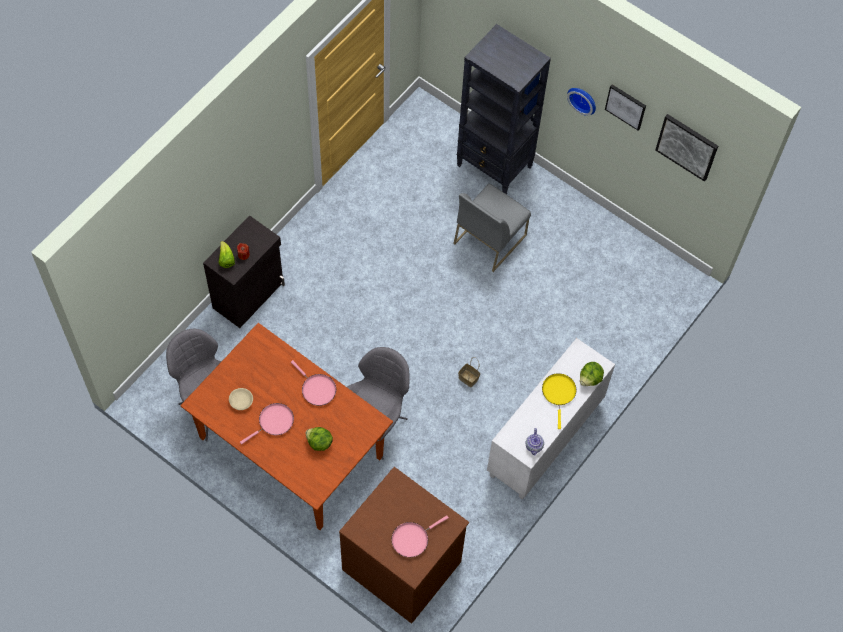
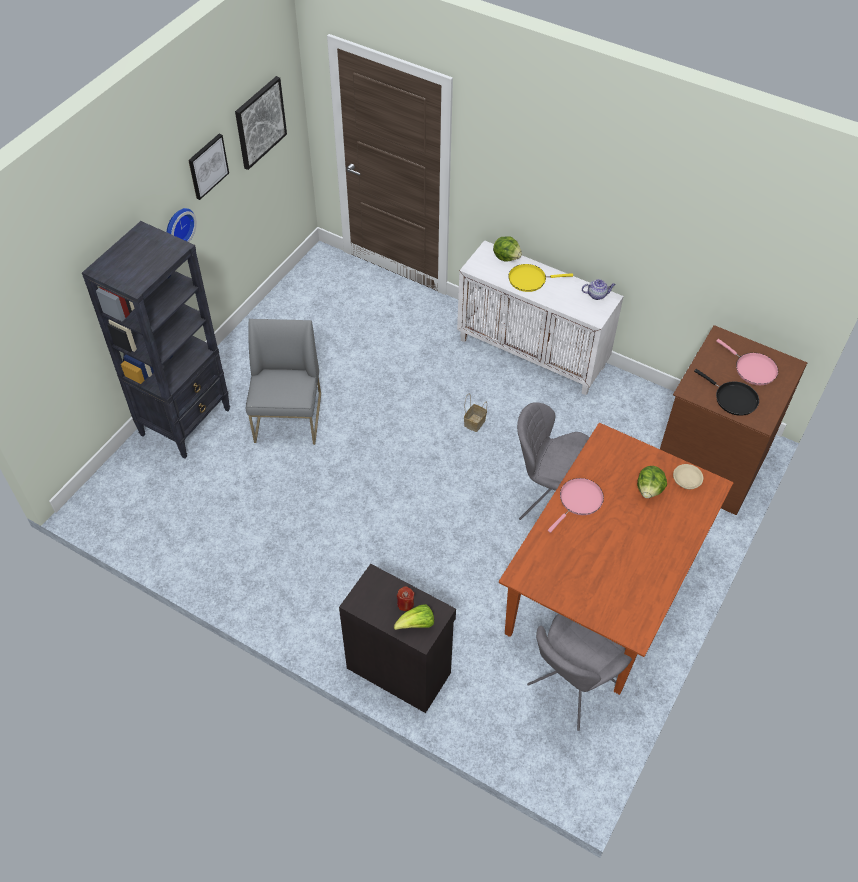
camera: 95 degrees left, 10 degrees down
(241, 401) = (618, 582): beige bowl -> beige bowl (686, 480)
(274, 422) = (636, 541): pink frying pan -> none
(381, 512) = (733, 398): none -> black frying pan
(489, 239) = (289, 418): grey chair -> grey chair turned 120 degrees counterclockwise

